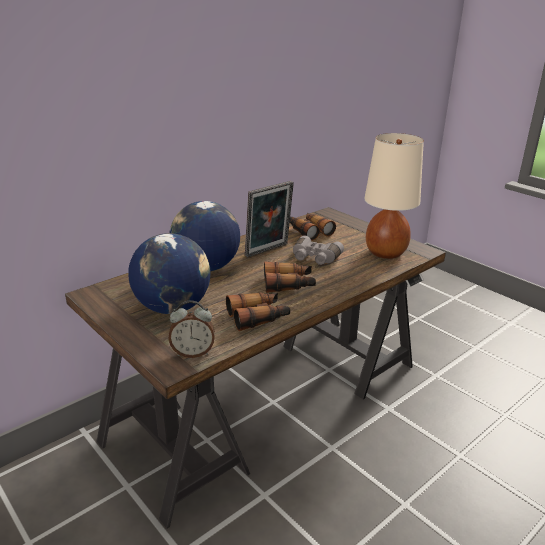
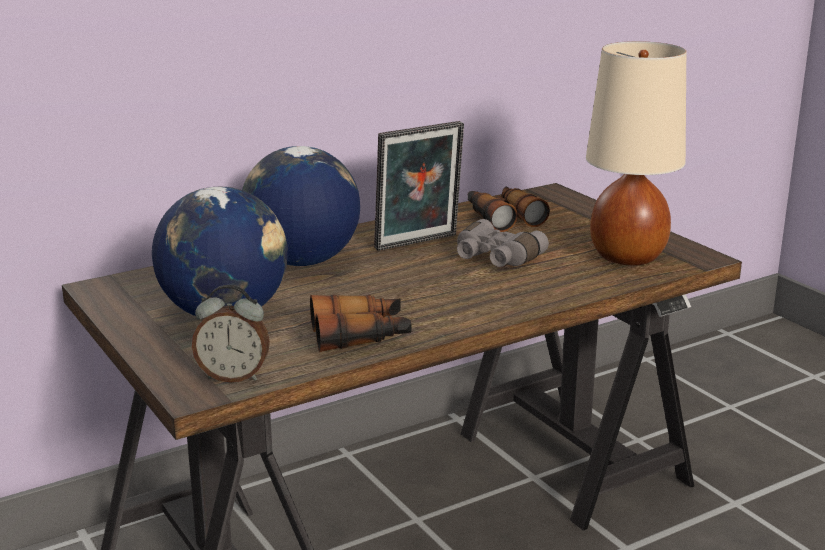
camera: 10 degrees right, 5 degrees down
(289, 285) = (432, 294): binoculars -> none

